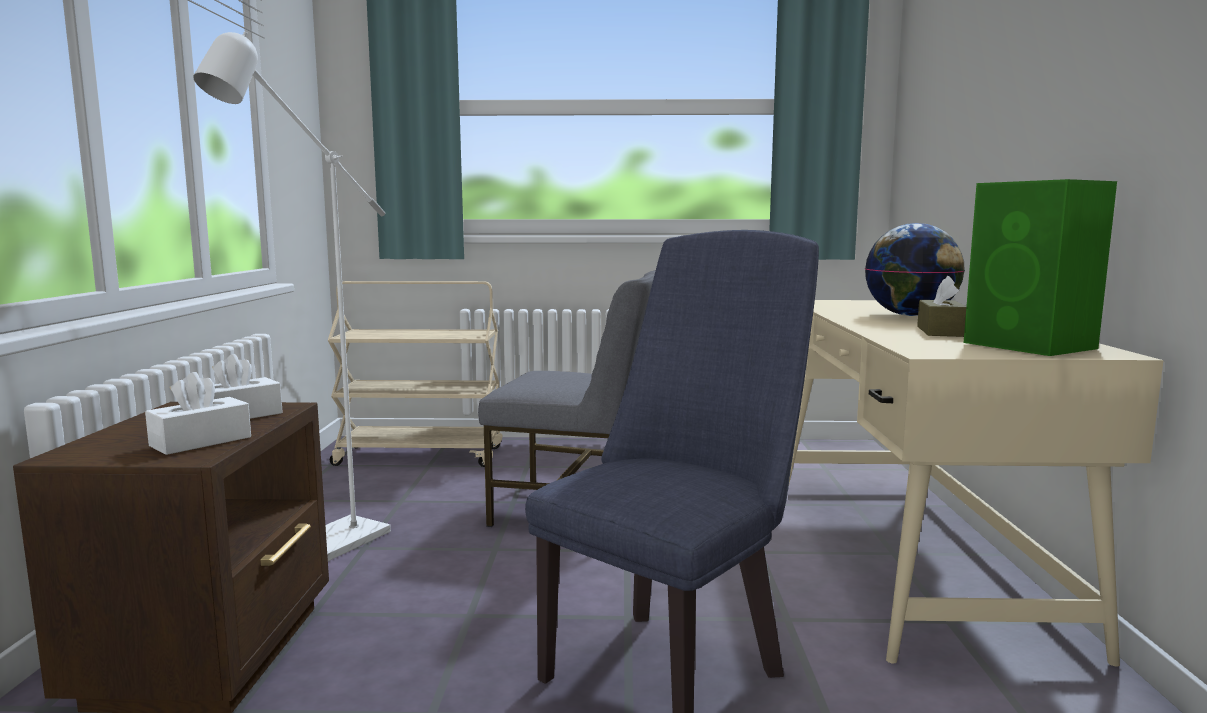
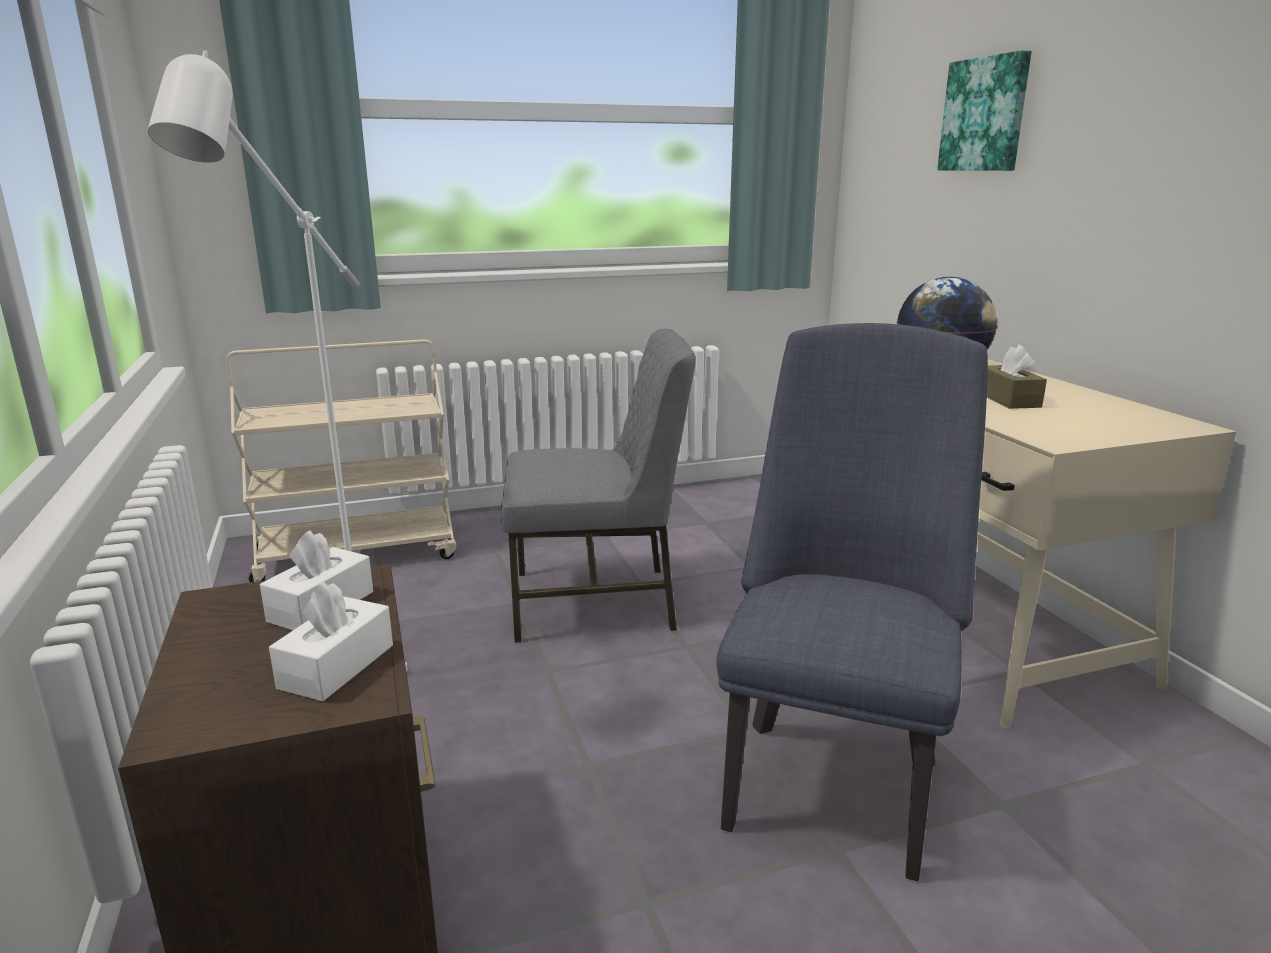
camera: 20 degrees left, 10 degrees up
(980, 80) = (985, 115): none -> picture
(1032, 346) = (1115, 419): green speaker -> none

